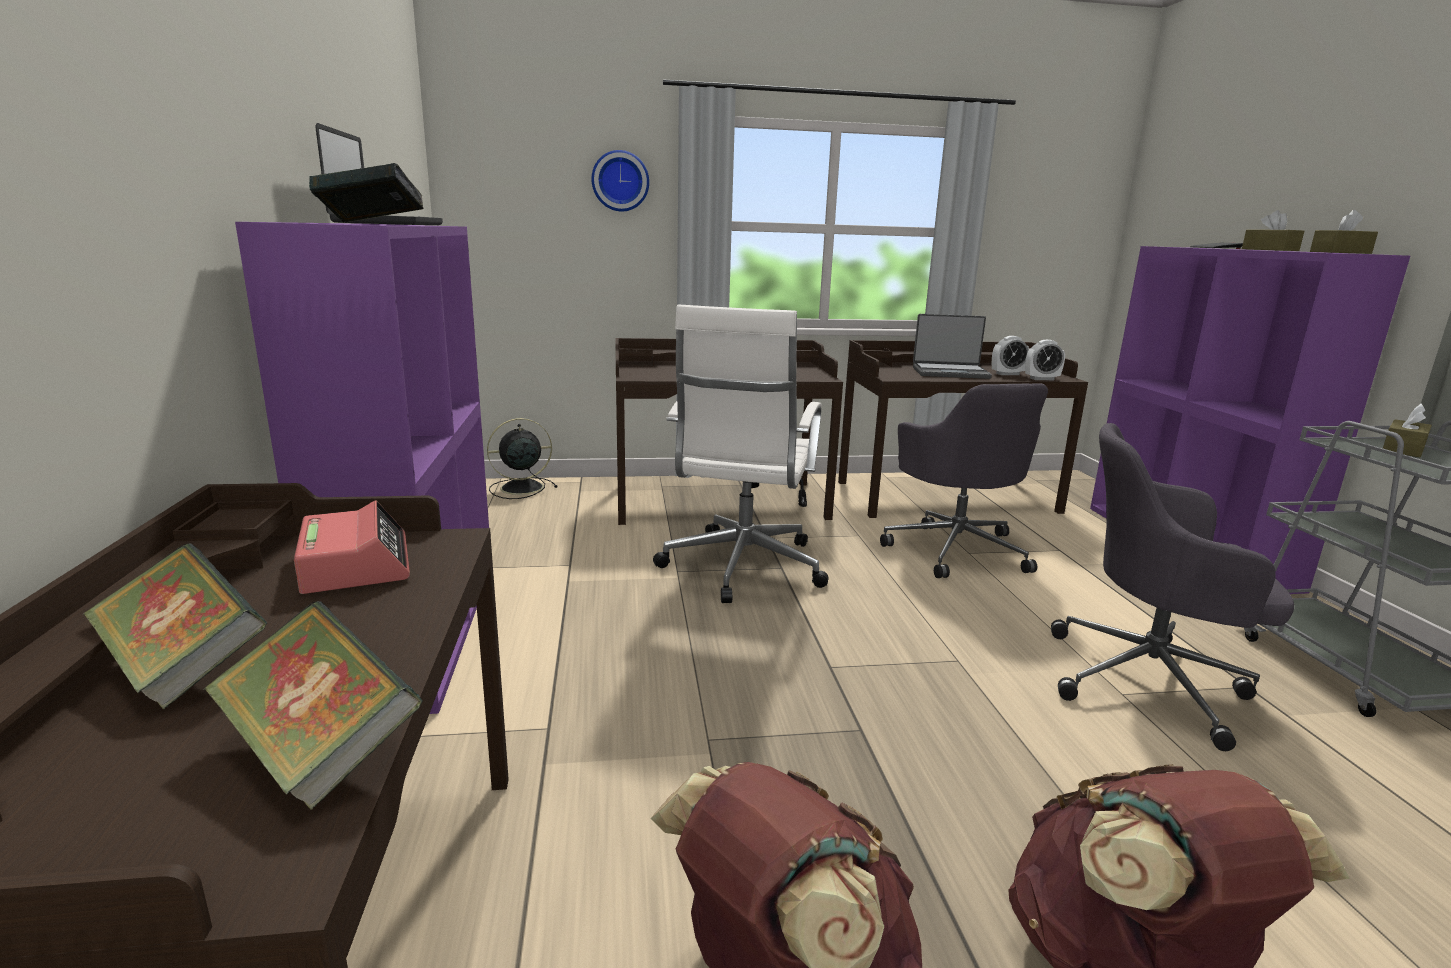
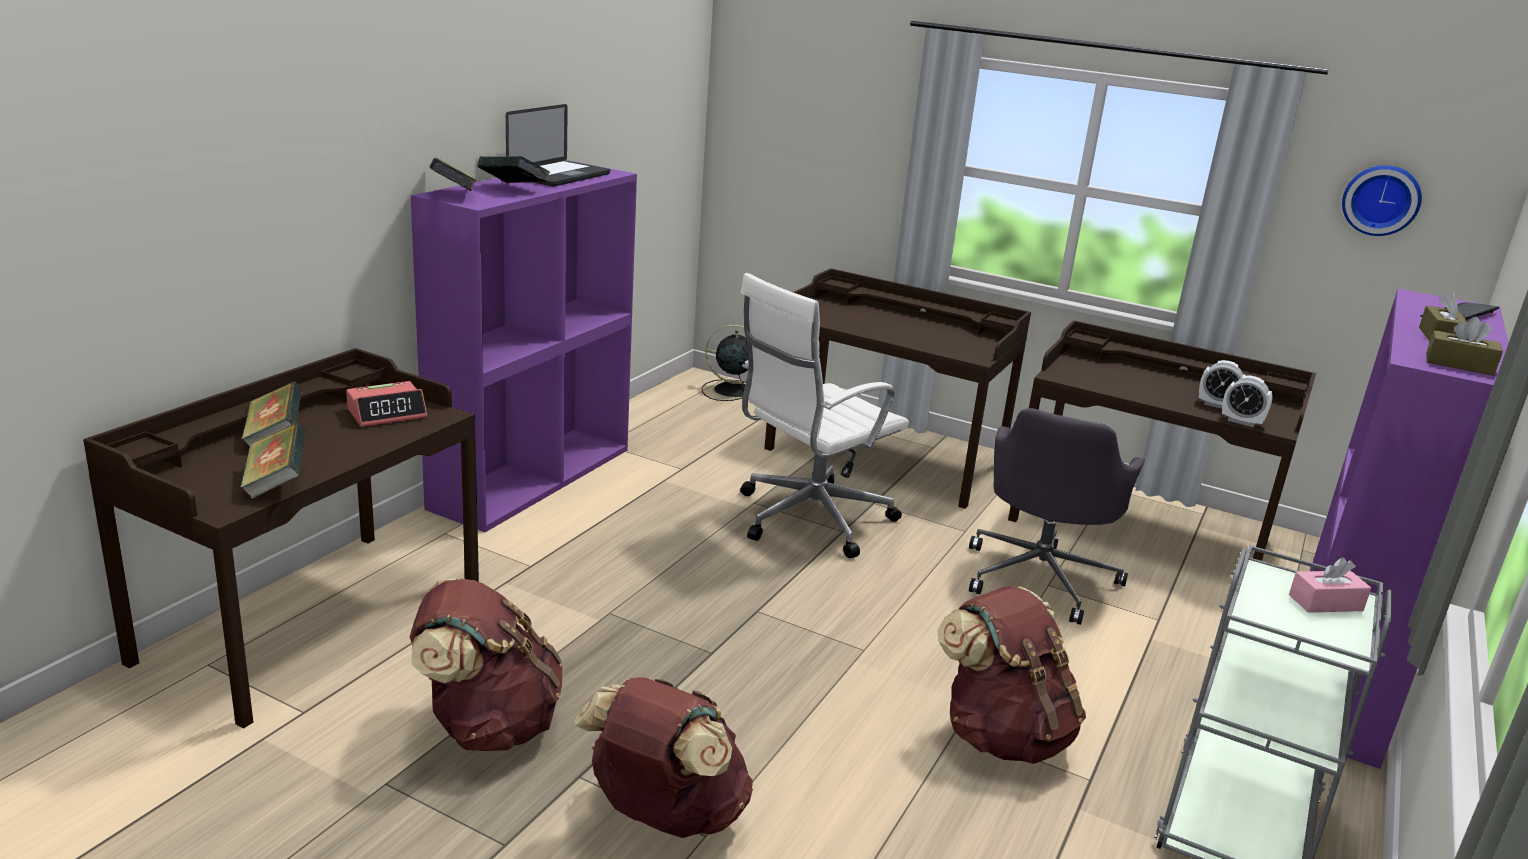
camera: 35 degrees right, 5 degrees up
(303, 222) = (453, 194): none -> book
(356, 564) = (387, 413): alarm clock -> alarm clock turned 45 degrees clockwise
(620, 181) = (868, 113): wall clock -> wall clock (1381, 199)
(950, 372) = (1148, 386): laptop -> none
(1150, 681) = (1002, 735): grey office chair -> brown backpack
(1403, 449) = (1325, 603): brown tissue box -> pink tissue box

